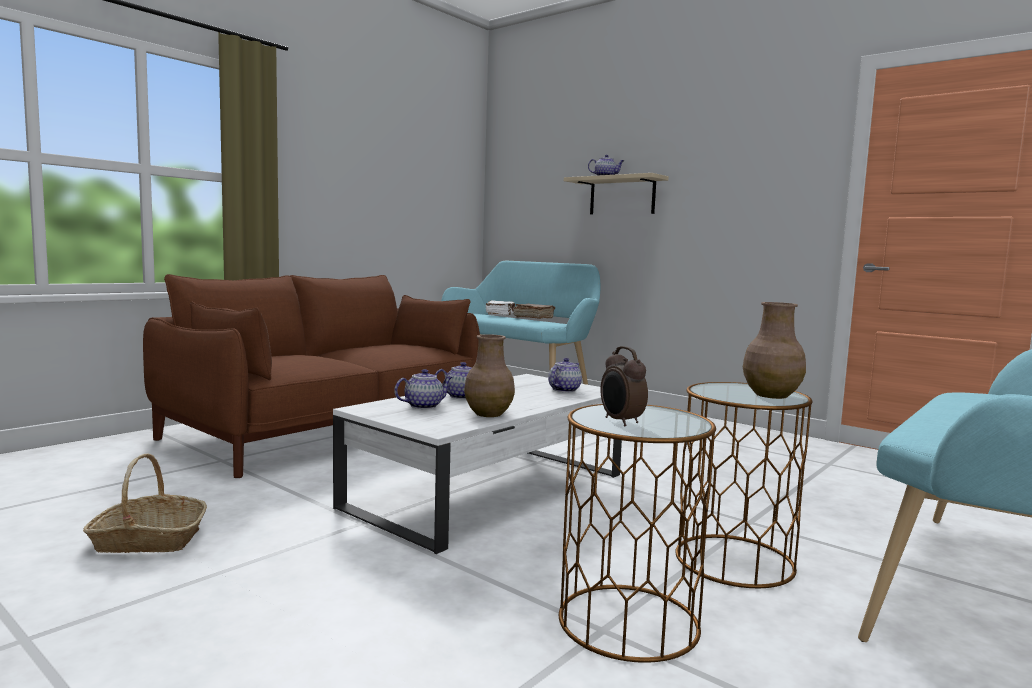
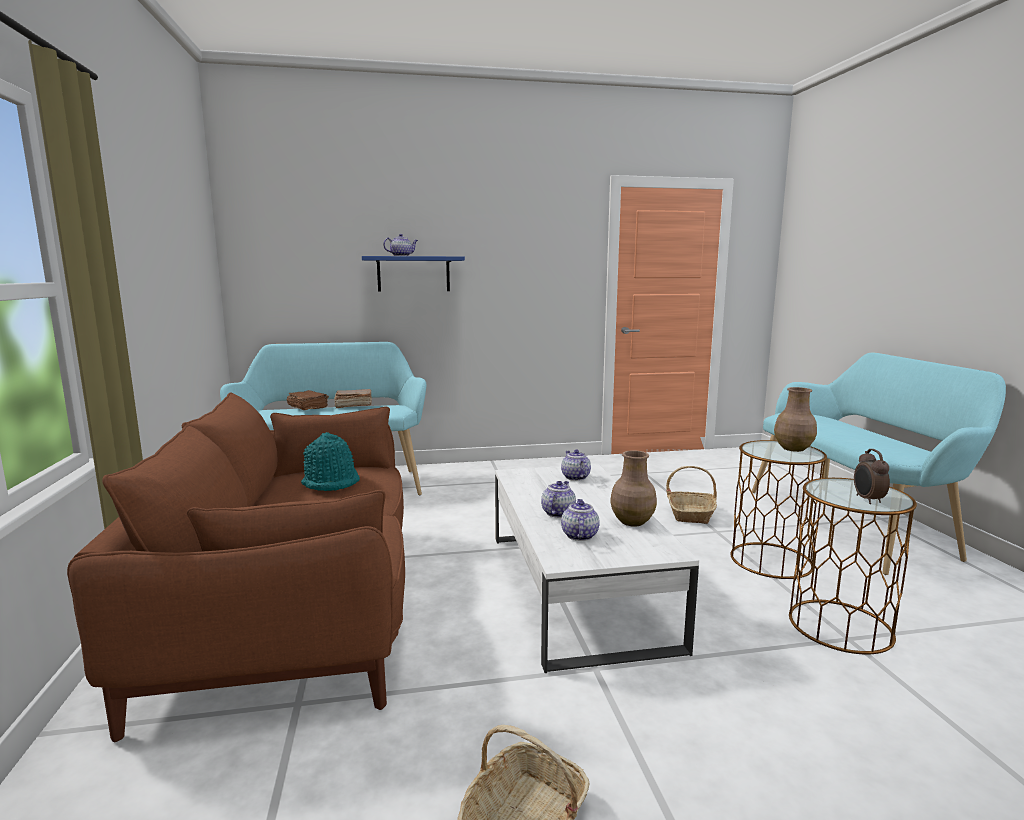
camera: 50 degrees left, 5 degrees up
(389, 347) = (331, 482): none -> turquoise hat
(500, 315) = (308, 407): white book -> brown book
(620, 422) = (867, 500): alarm clock -> alarm clock turned 75 degrees clockwise
(622, 196) = (413, 274): beige shelf -> blue shelf
(768, 502) = (691, 514): none -> basket

